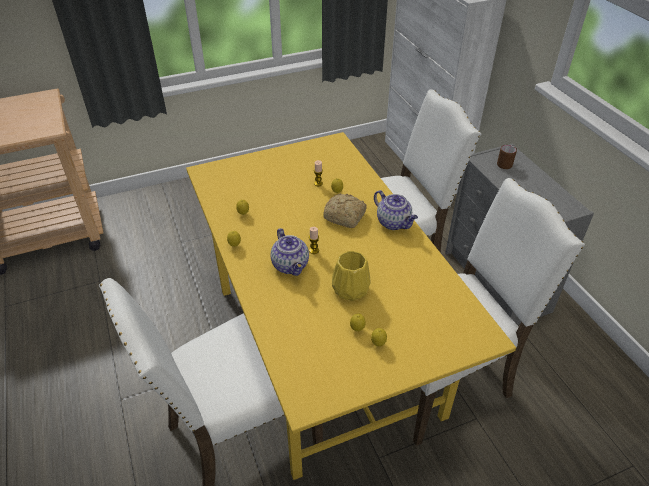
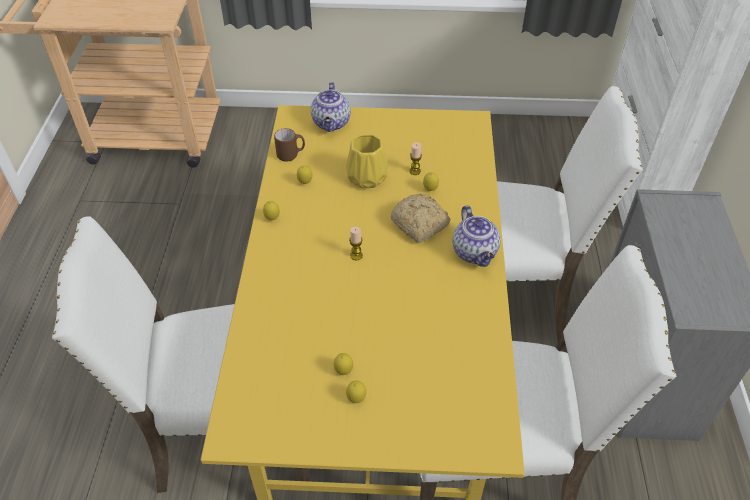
camera: 25 degrees right, 5 degrees up
(291, 266) = (318, 265): teapot -> teapot (331, 123)
(349, 289) = (366, 319): yellow vase -> yellow vase (366, 177)
(506, 164) = (689, 219): brown mug -> brown mug (291, 155)

